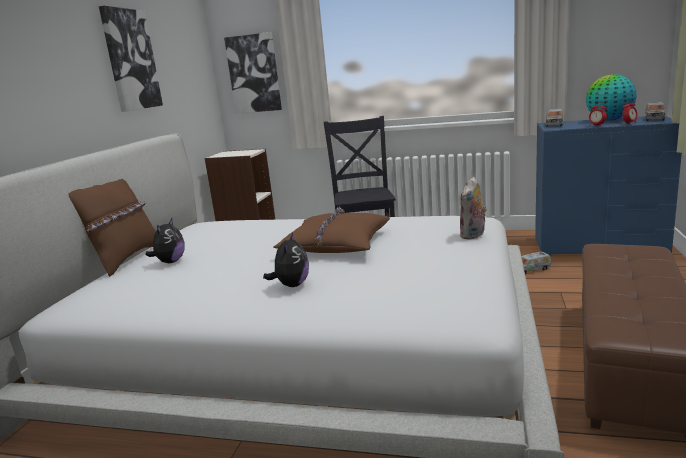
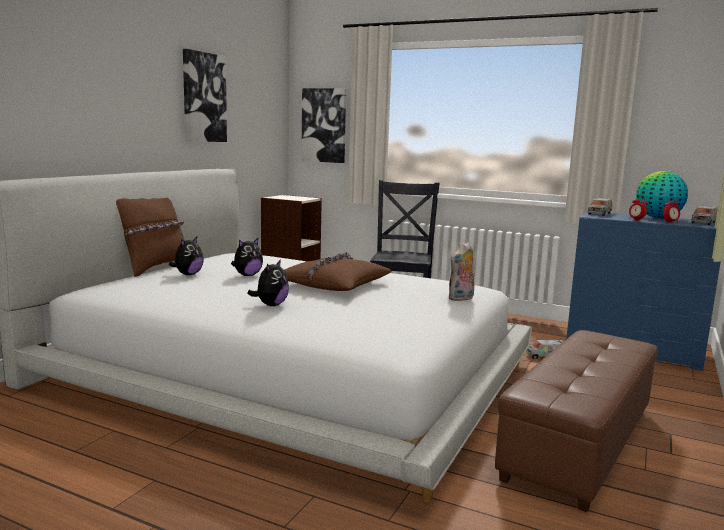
camera: 10 degrees right, 5 degrees down
(236, 250) = (247, 275): none -> plush toy

